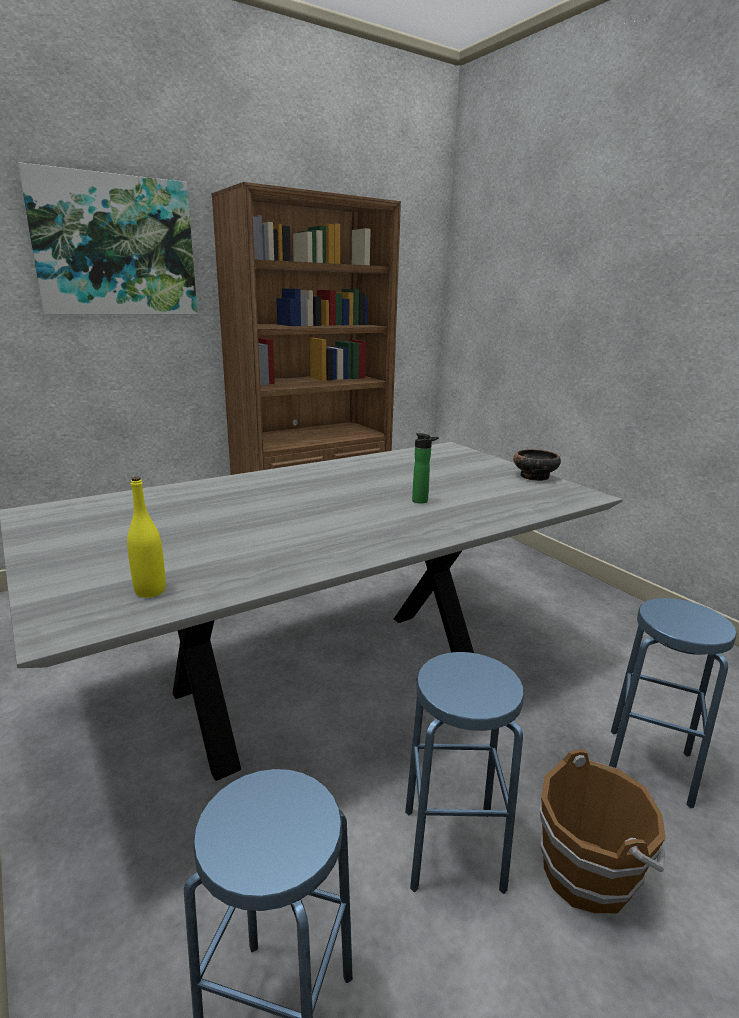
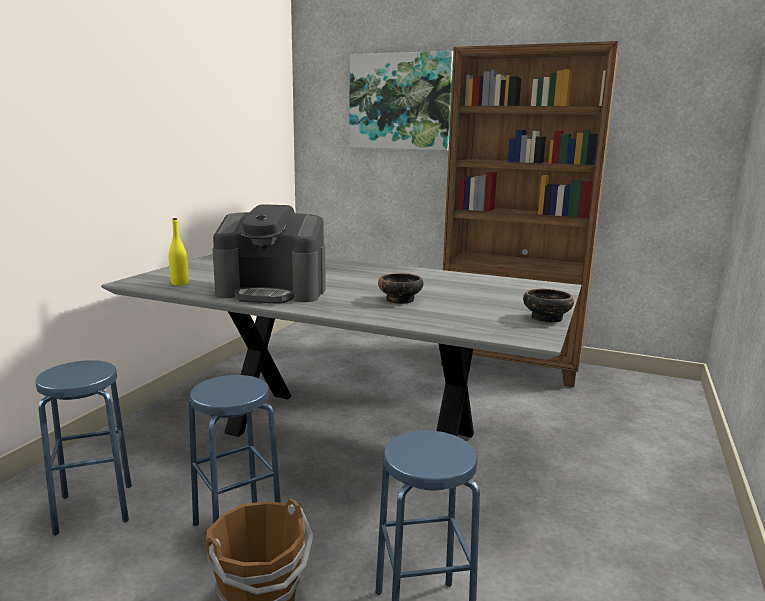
camera: 55 degrees right, 5 degrees down
(300, 544) = (273, 291): none -> coffee machine
(422, 501) = (400, 300): bottle -> bowl

